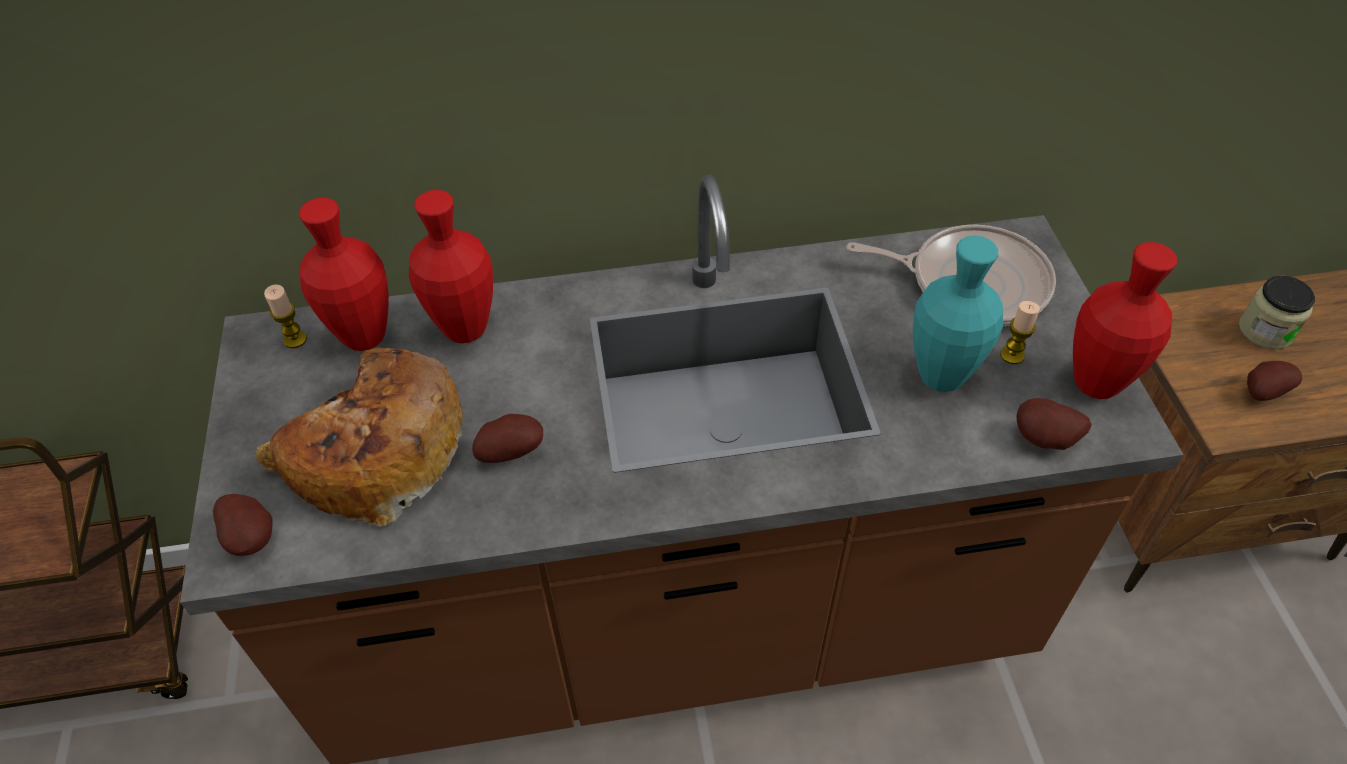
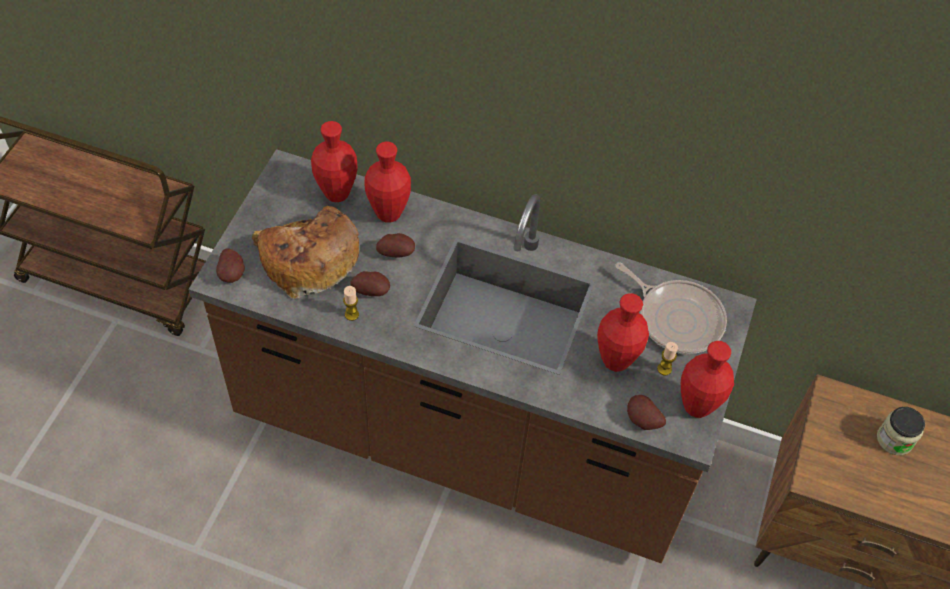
camera: 25 degrees right, 5 degrees up
(295, 339) = (303, 179): candle -> candle (351, 314)
(941, 377) = (615, 361): turquoise vase -> red vase
(1262, 391) = (856, 472): potato -> potato (396, 252)

